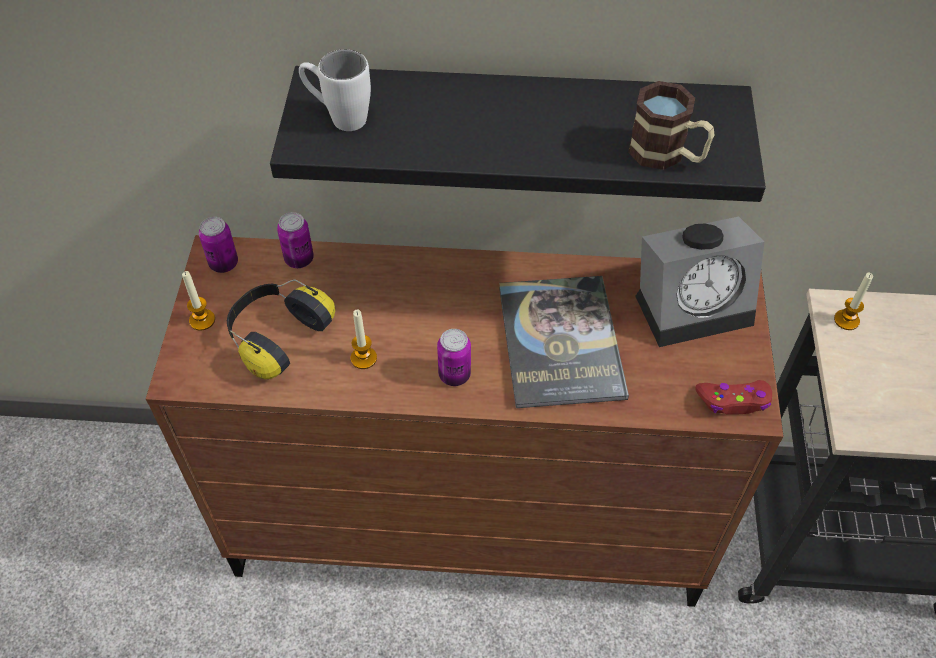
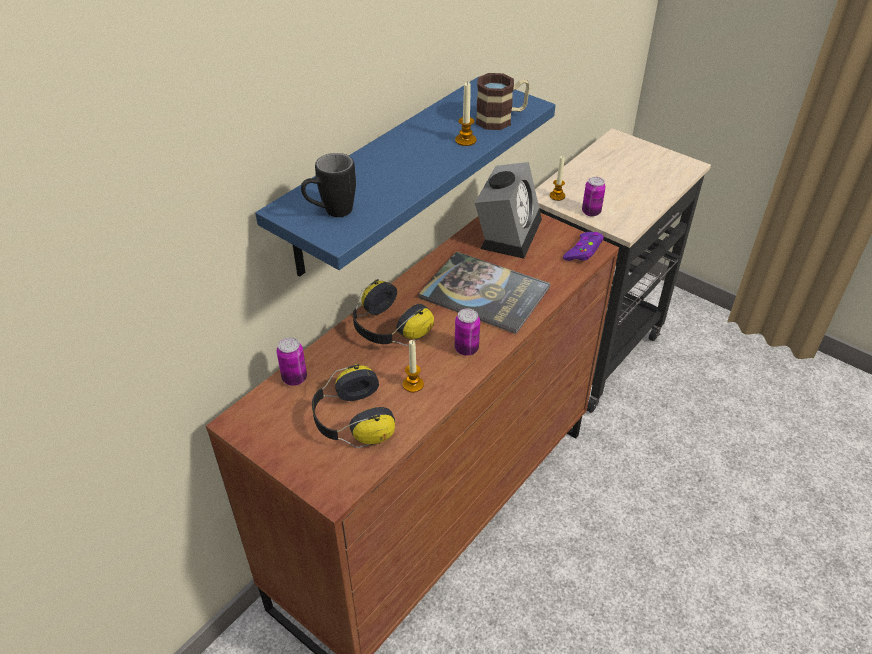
camera: 55 degrees left, 10 degrees down
(202, 320) = (293, 456): candle -> candle (465, 140)
(224, 264) = (253, 421): can -> can (591, 212)
(338, 117) = (331, 213): white mug -> black mug
(427, 289) = (387, 329): none -> headphones
(518, 125) = (381, 177): black shelf -> blue shelf
(734, 401) = (583, 251): red game controller -> purple game controller

